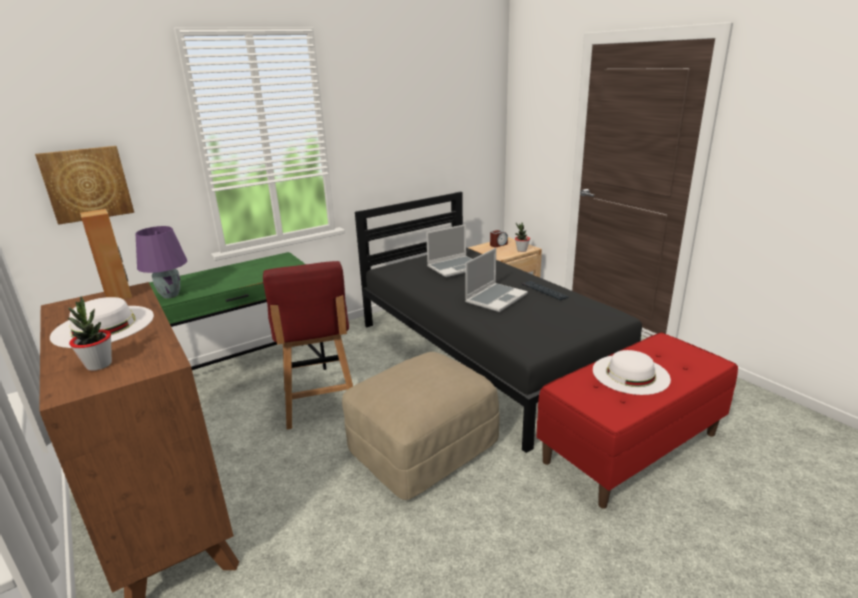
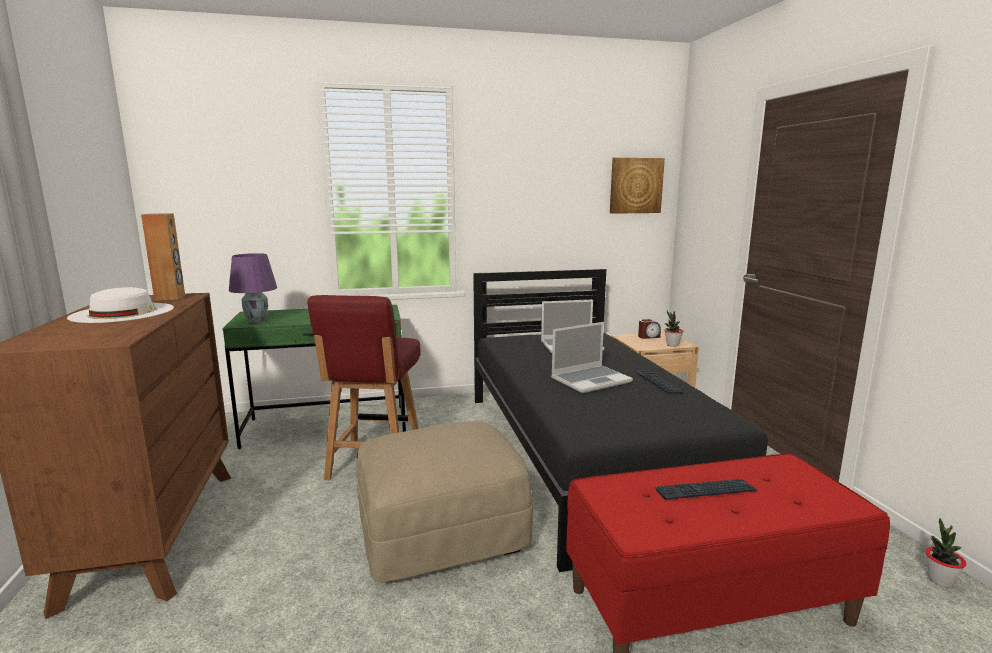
camera: 20 degrees right, 10 degrees down
(87, 184) = (220, 213): picture -> picture (635, 185)
(99, 365) = (68, 334): potted plant -> potted plant (940, 580)
(630, 374) = (705, 491): white hat -> keyboard

